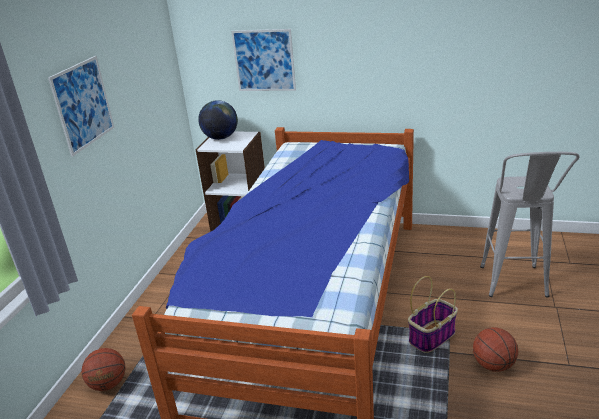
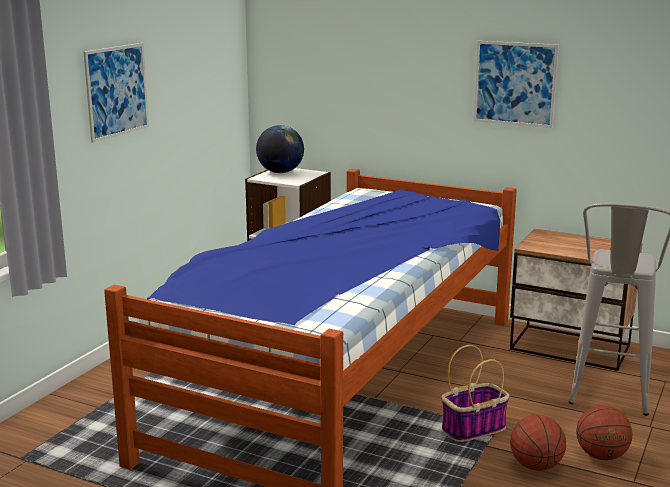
camera: 10 degrees right, 10 degrees down
(108, 384) = (75, 409): basketball -> basketball (601, 456)
(264, 60) = (345, 84): picture -> picture (515, 84)
(467, 242) = (571, 348): none -> nightstand

